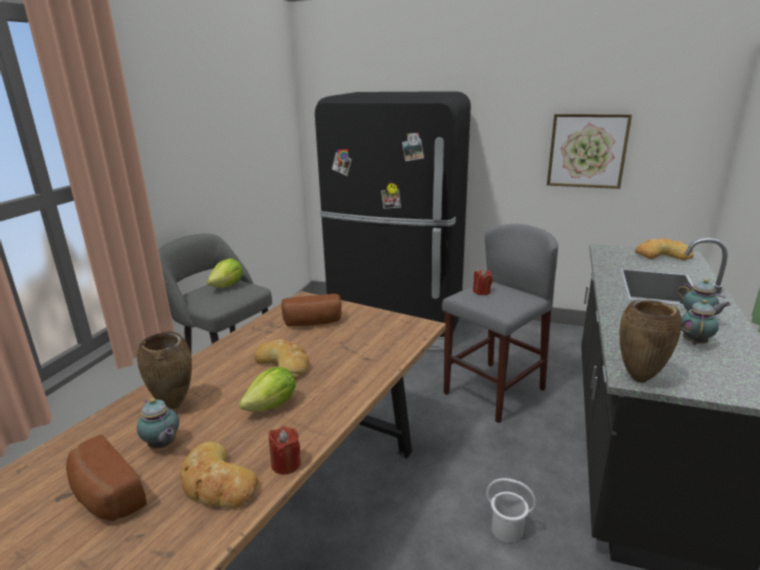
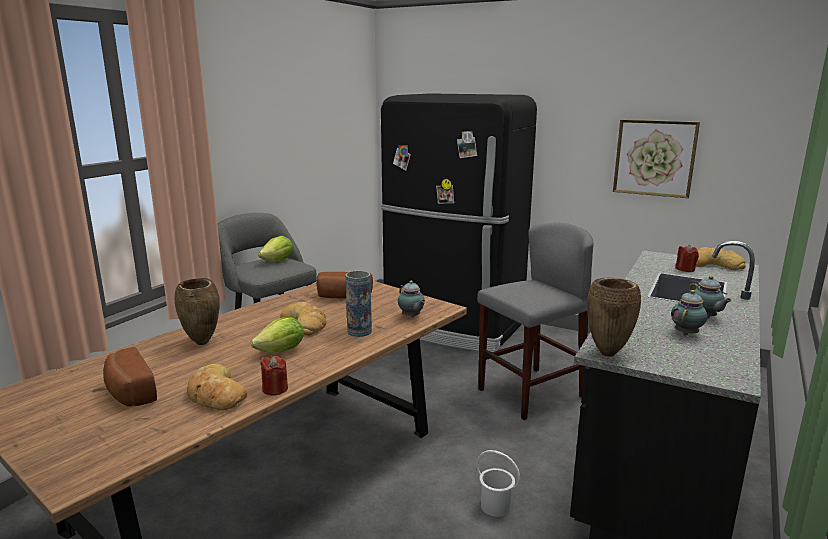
camera: 10 degrees right, 5 degrees down
(163, 445) = (183, 367): teapot -> teapot (411, 317)
(348, 368) = (359, 331): none -> vase
(481, 292) = (517, 286): red candle -> red candle (685, 269)

